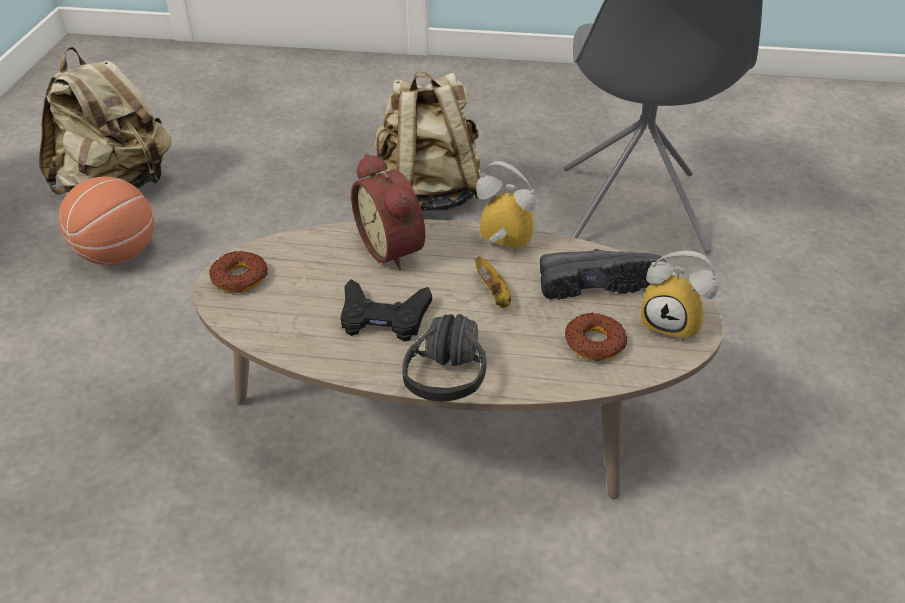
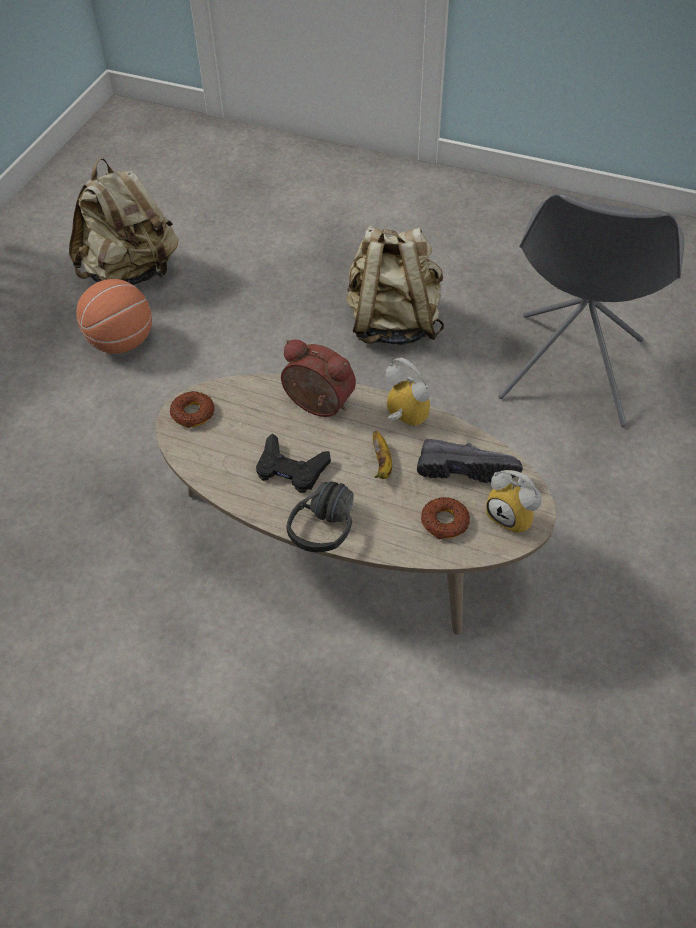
camera: 15 degrees right, 10 degrees up
(394, 248) = (317, 406): alarm clock -> alarm clock turned 135 degrees clockwise

